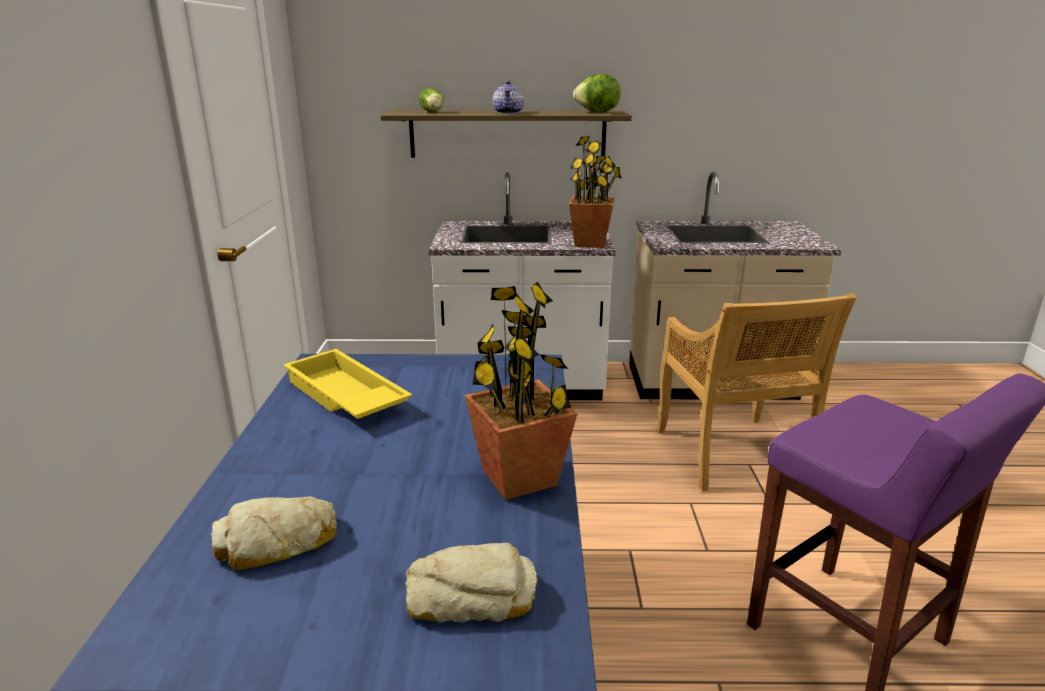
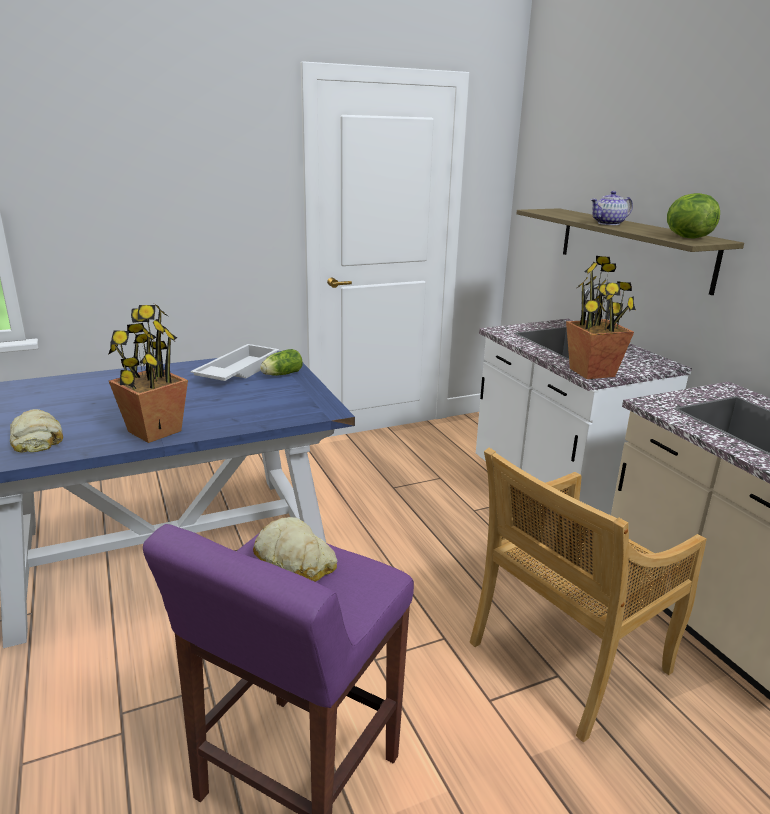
camera: 65 degrees right, 0 degrees up
(277, 542) = (81, 392): bread -> bread (294, 560)
(344, 396) = (237, 371): yellow tray -> white tray
(433, 112) = (565, 213): lettuce -> lettuce (280, 374)

